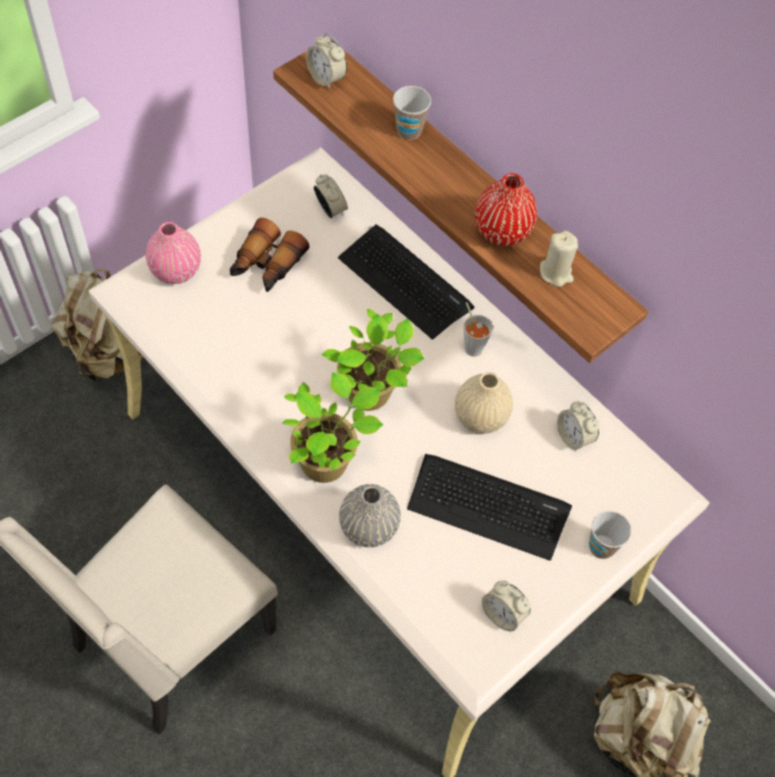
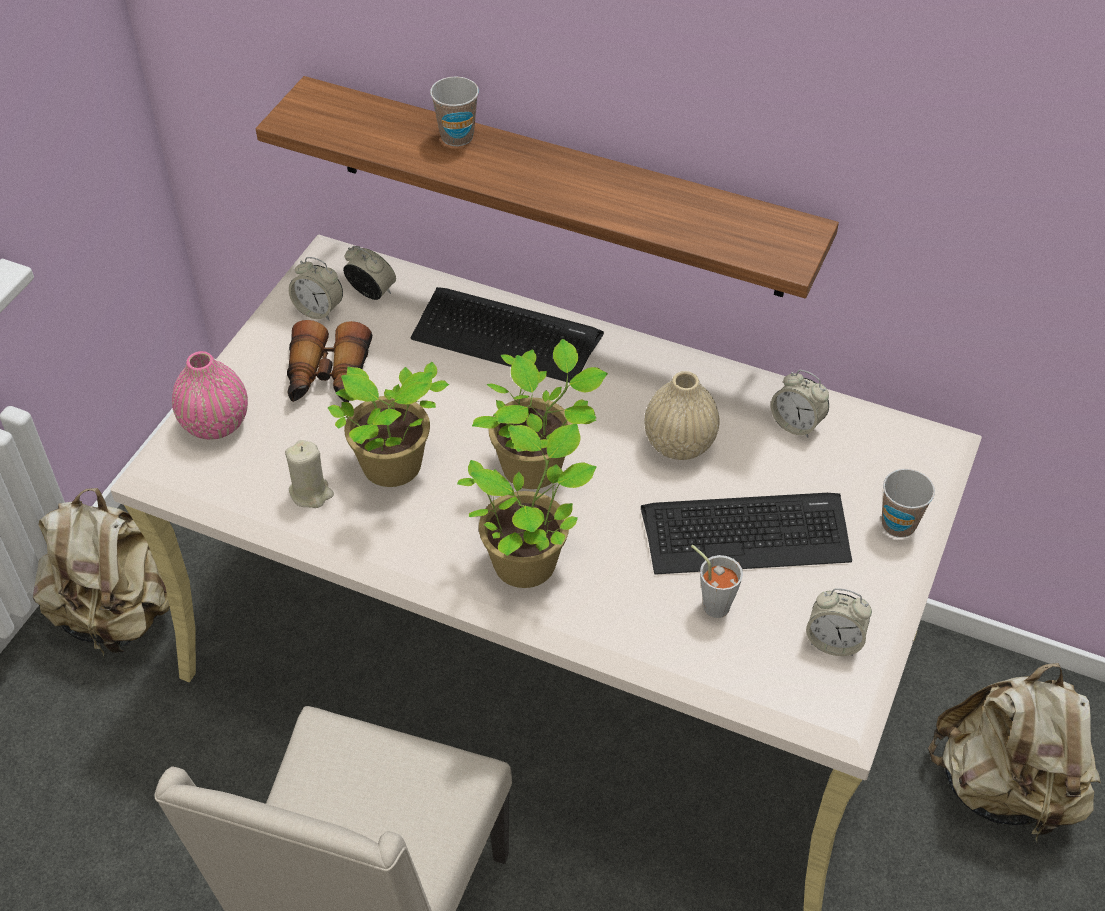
camera: 20 degrees left, 10 degrees down
(274, 354) = (393, 469): none -> potted plant
(326, 78) = (326, 116): alarm clock -> alarm clock (319, 310)
(368, 527) = (621, 612): grey vase -> none
(472, 345) = (623, 373): grey cup -> grey cup (711, 603)
(502, 231) = (628, 200): red vase -> none
(556, 273) = (715, 219): beige candle -> beige candle (311, 493)

